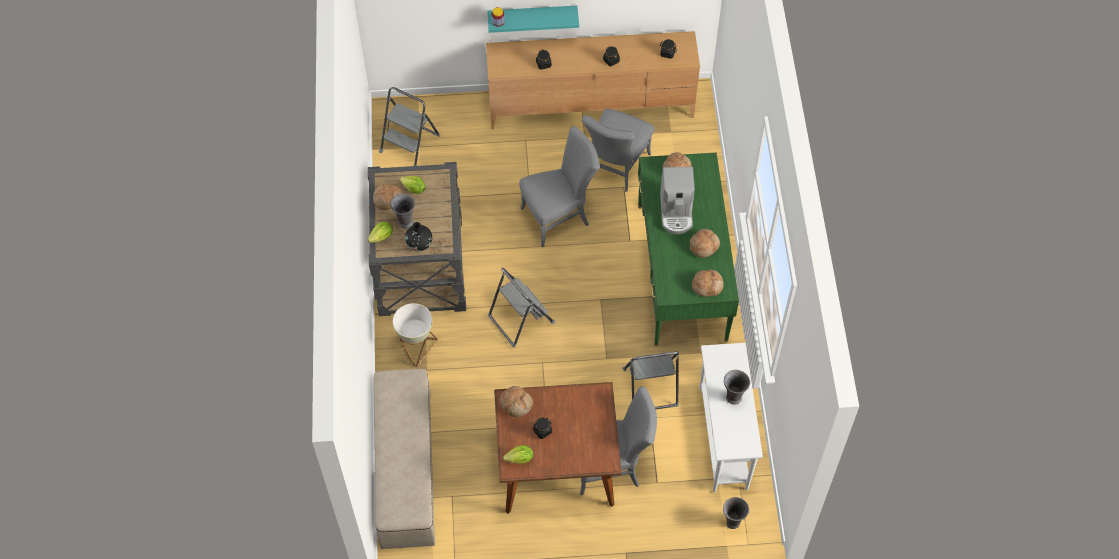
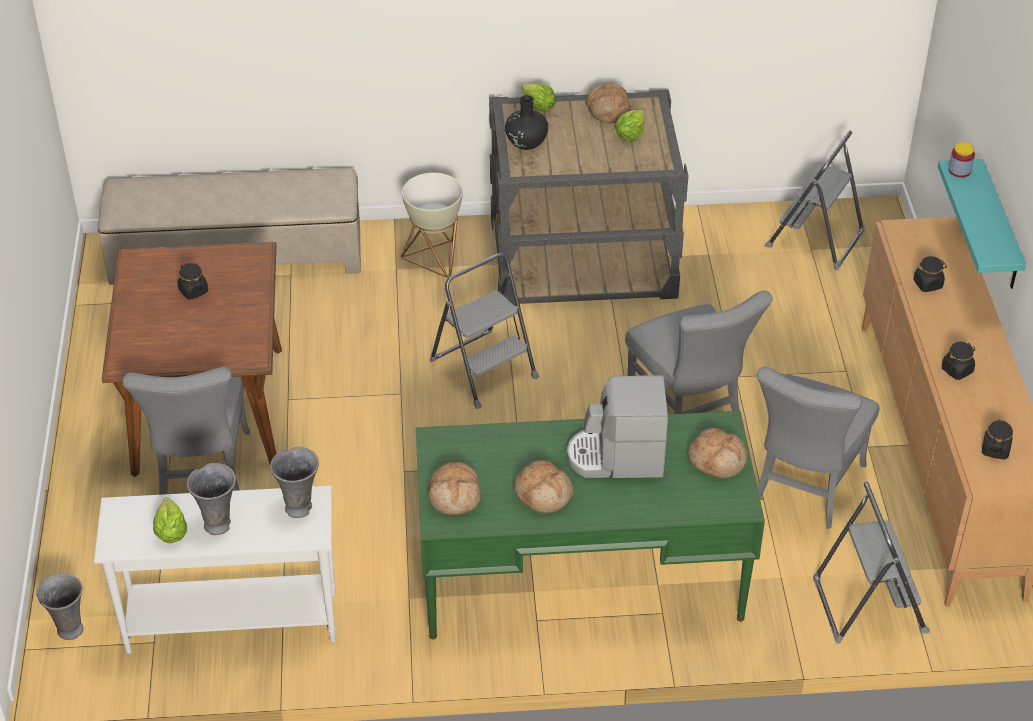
camera: 90 degrees right, 15 degrees down
(405, 222) = (567, 129): grey vase -> grey vase (300, 507)
(516, 404) = (245, 263): bread -> none
(520, 459) = (149, 268): lettuce -> lettuce (171, 532)
(616, 168) = (804, 488): grey chair -> grey chair turned 90 degrees counterclockwise
(650, 389) = (339, 526): grey step ladder -> grey step ladder (864, 604)

